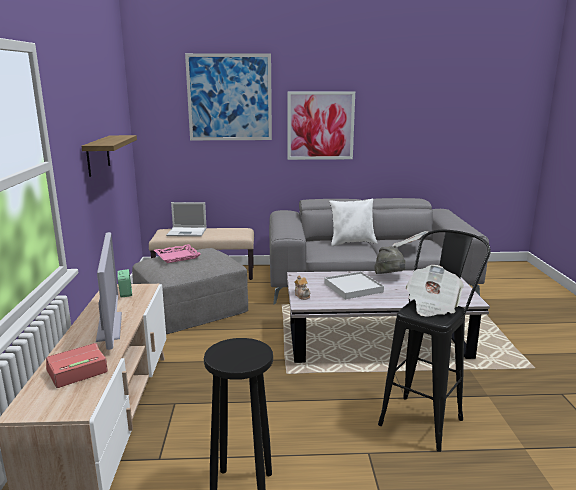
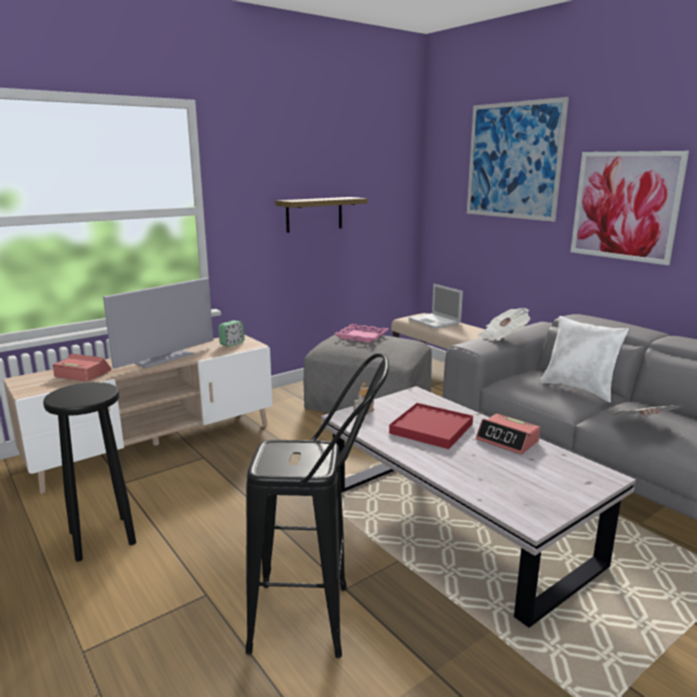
camera: 55 degrees right, 0 degrees up
(353, 287) = (431, 428): white tray -> red tray
(390, 277) = (507, 441): grey hat -> alarm clock
(432, 305) = (311, 454): newspaper -> newspaper (502, 337)

